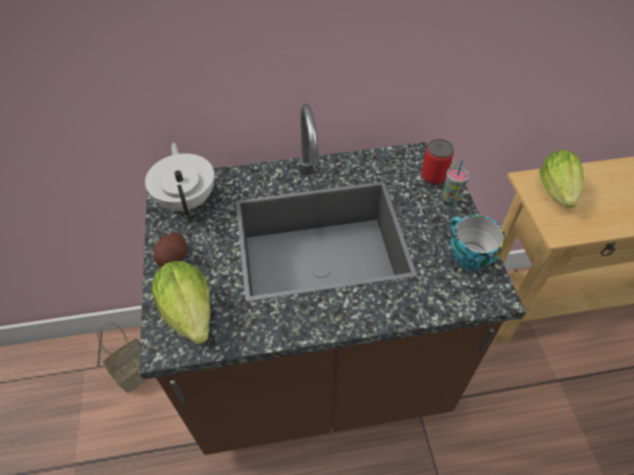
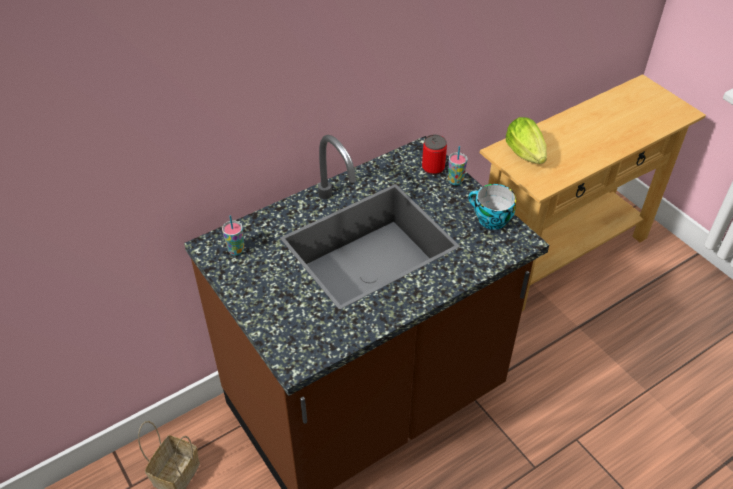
camera: 25 degrees left, 5 degrees down
(172, 258) = (255, 299): potato -> none
(187, 200) = (236, 250): white teapot -> cup
(191, 317) = (303, 336): lettuce -> none

